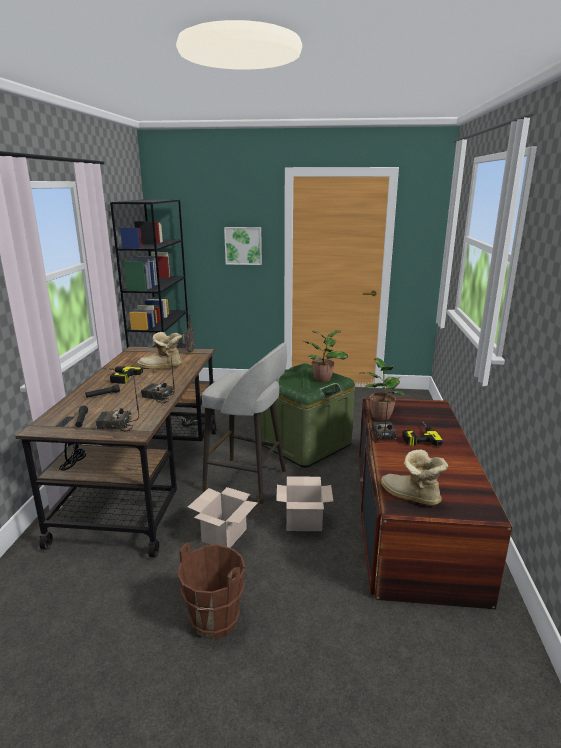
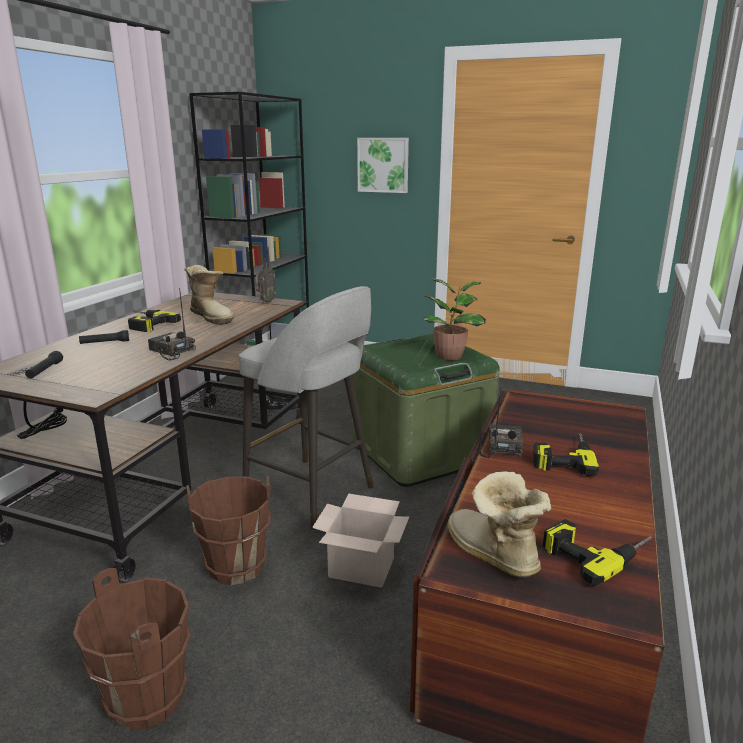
camera: 15 degrees right, 0 degrees up
(115, 425) = (79, 381): radio -> none
(161, 367) = (212, 317): boot -> boot turned 150 degrees counterclockwise
(224, 534) = (236, 566): cardboard box -> brown bucket
(380, 416) = (515, 418): potted plant -> none
(460, 486) = (596, 550): none -> power drill

